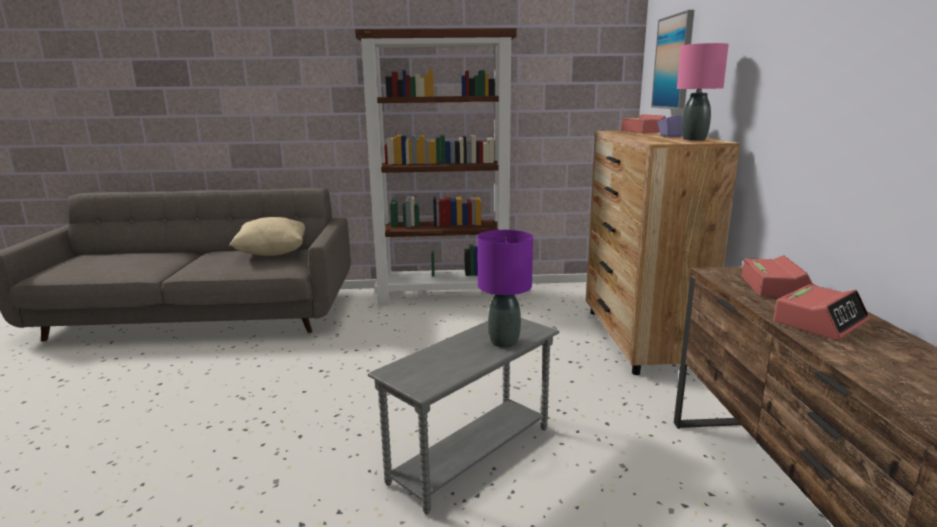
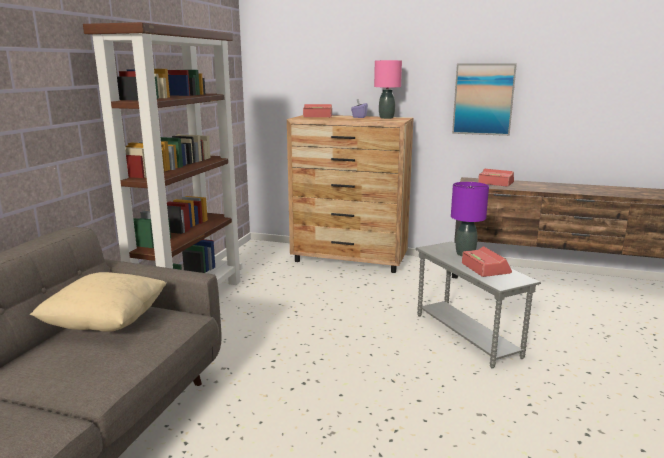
camera: 70 degrees left, 0 degrees up
(673, 62) = (302, 66): picture -> picture (483, 99)
(820, 322) = (539, 187): alarm clock -> alarm clock (485, 268)

